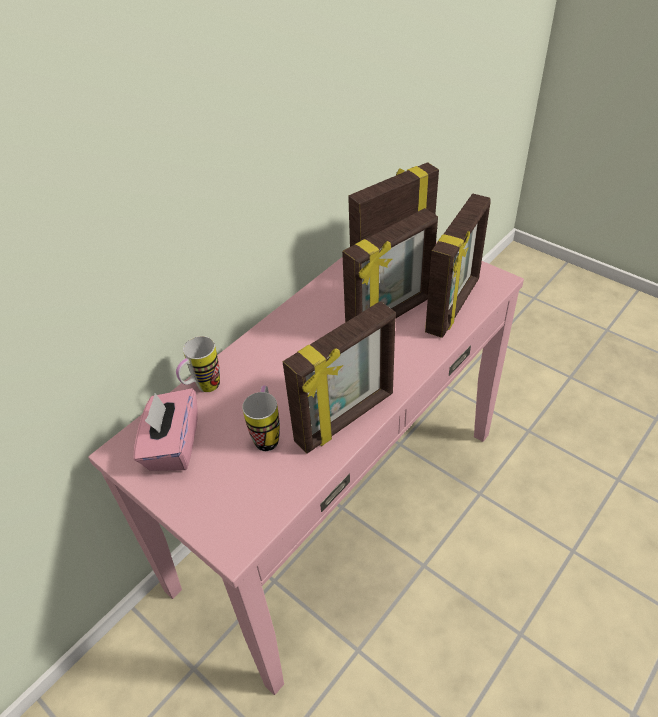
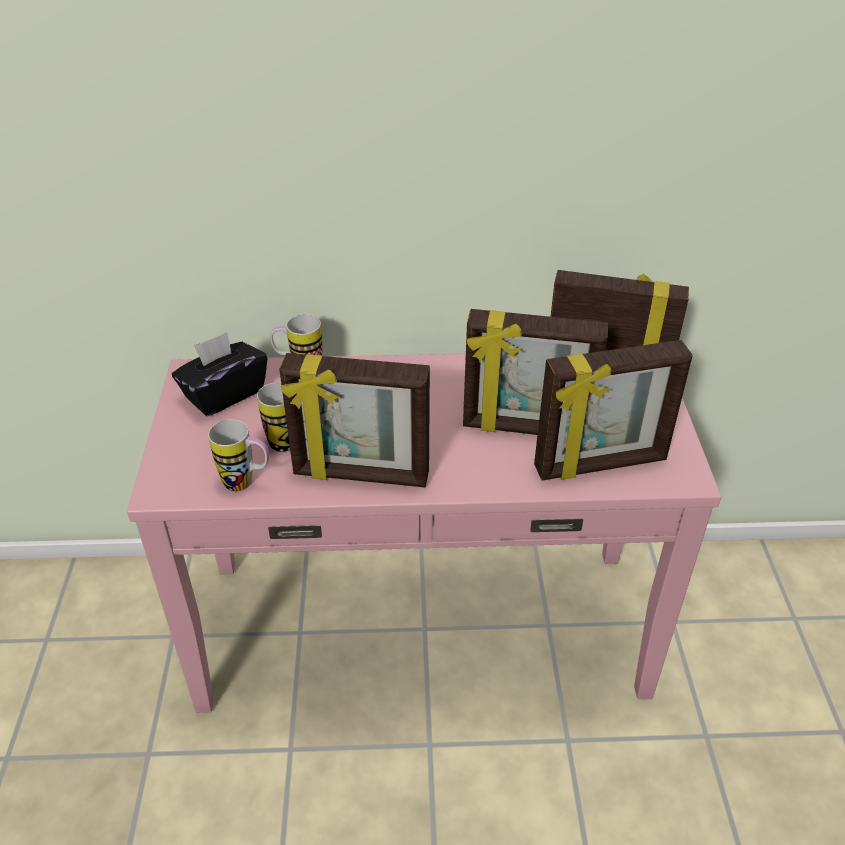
camera: 45 degrees right, 5 degrees down
(172, 445) = (224, 394): pink tissue box -> black tissue box
(285, 486) = (247, 483): none -> mug

